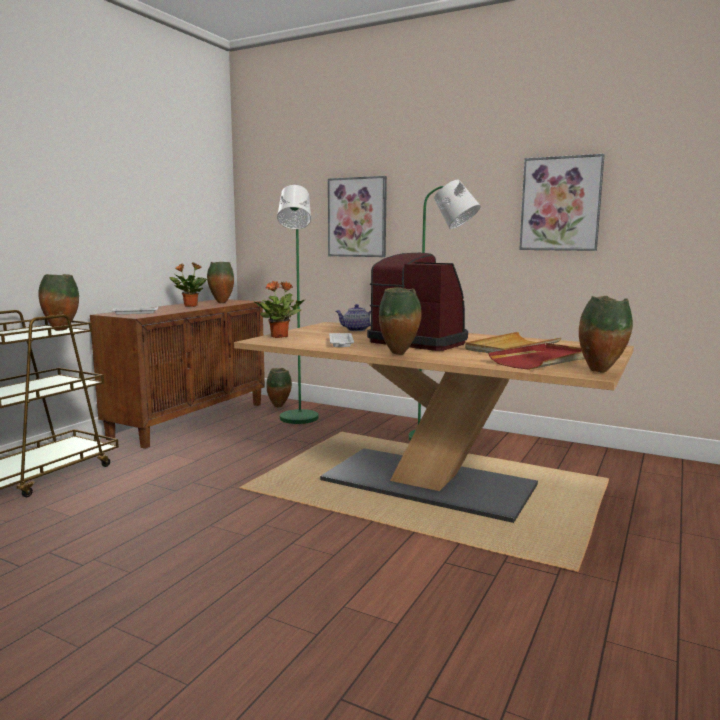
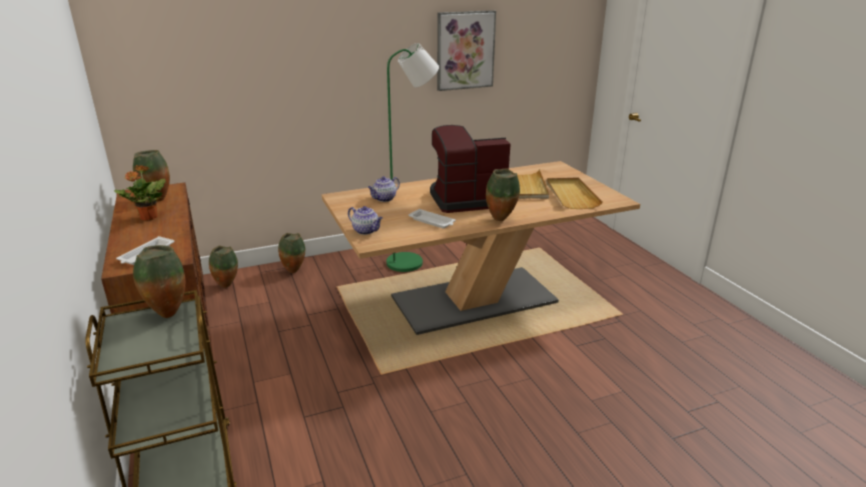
camera: 50 degrees left, 15 degrees up
(280, 336) = (366, 231): potted plant -> teapot
(298, 420) = (277, 292): green floor lamp -> none
(357, 217) = (276, 72): picture -> none
(542, 360) = (571, 195): red tray -> beige tray
(601, 372) = (616, 196): vase -> vase (294, 271)

